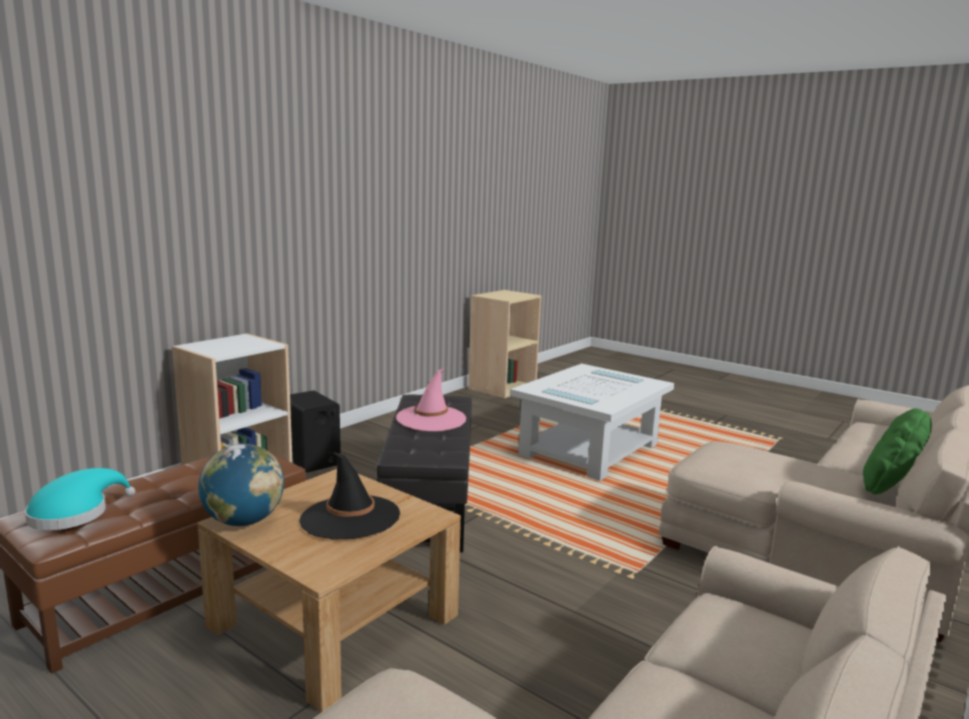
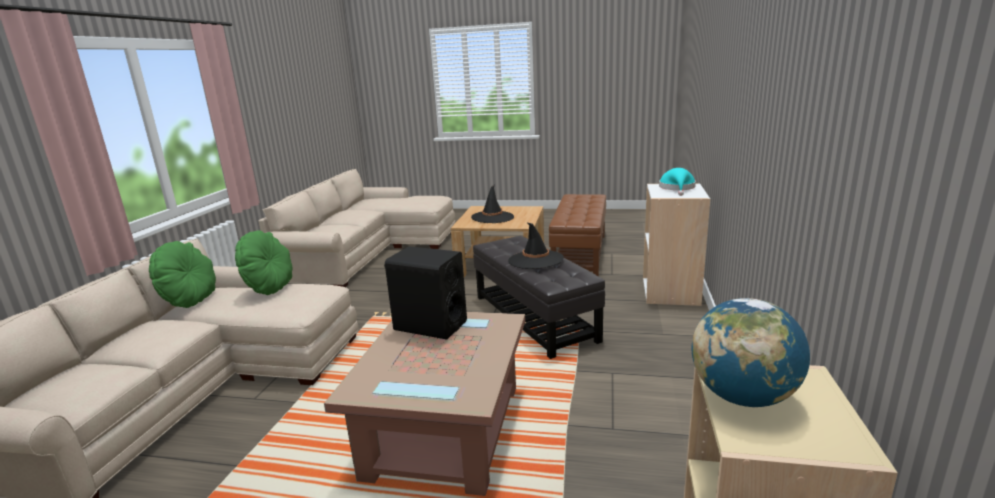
camera: 155 degrees right, 5 degrees up
(74, 513) = (585, 197): turquoise hat -> turquoise hat (677, 188)
(244, 521) = (528, 209): globe -> globe (743, 397)
(312, 460) = (666, 318): black speaker -> black speaker (430, 325)
(431, 419) = (535, 260): pink hat -> black hat
(589, 450) = (445, 429): white coffee table -> brown coffee table
(778, 477) = (270, 289): none -> green pillow

